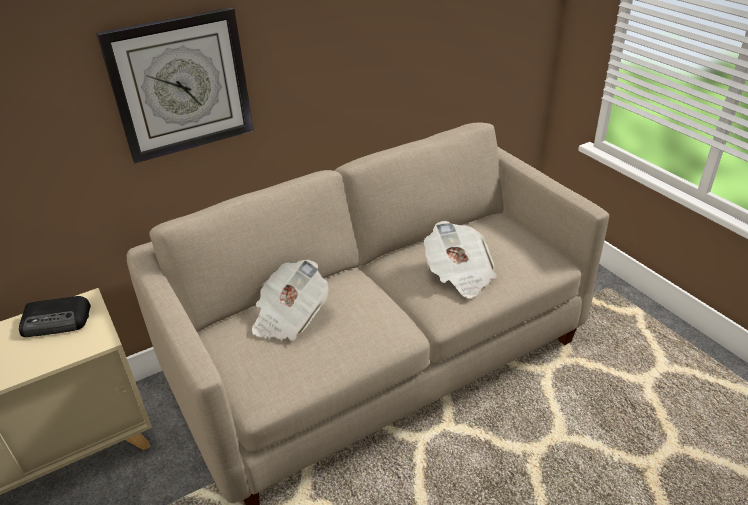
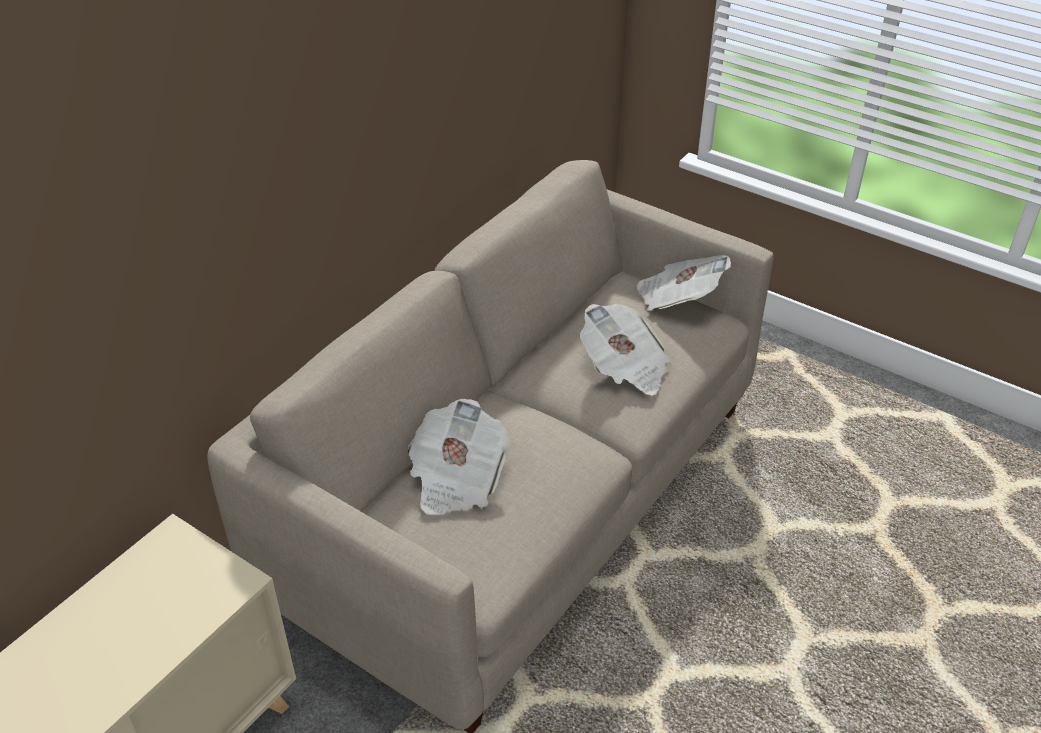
camera: 25 degrees left, 5 degrees up
(57, 321) = (153, 575): radio -> none
(181, 85) = (255, 206): wall clock -> none
(530, 237) = (678, 297): none -> newspaper

